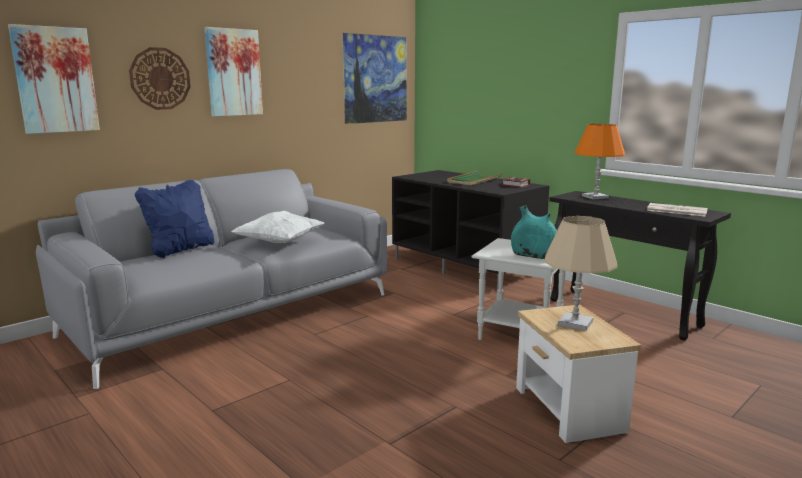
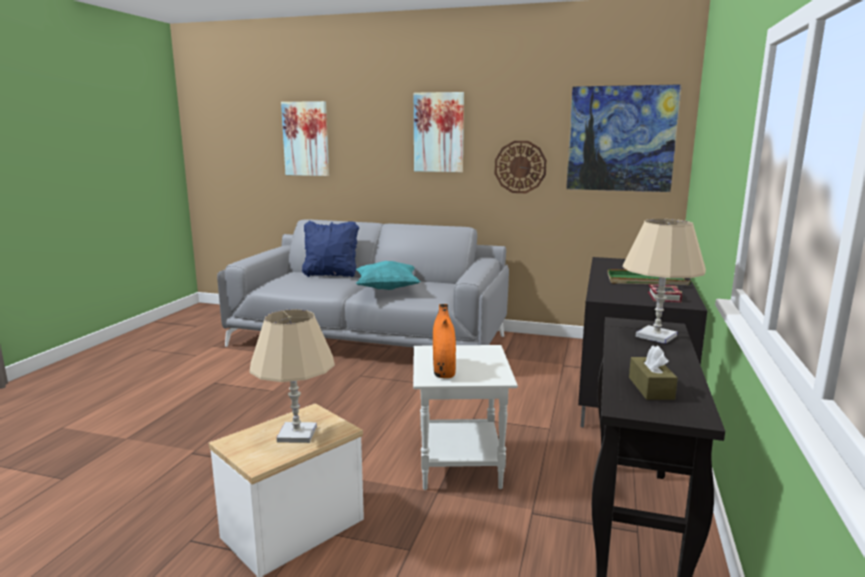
camera: 60 degrees right, 0 degrees up
(160, 78) = (375, 138): wall clock -> wall clock (520, 167)
(279, 242) = (387, 289): white pillow -> turquoise pillow
(533, 256) = (443, 369): turquoise vase -> orange vase
(595, 197) = (656, 336): orange table lamp -> beige table lamp
(675, 210) = (651, 388): newspaper -> brown tissue box

